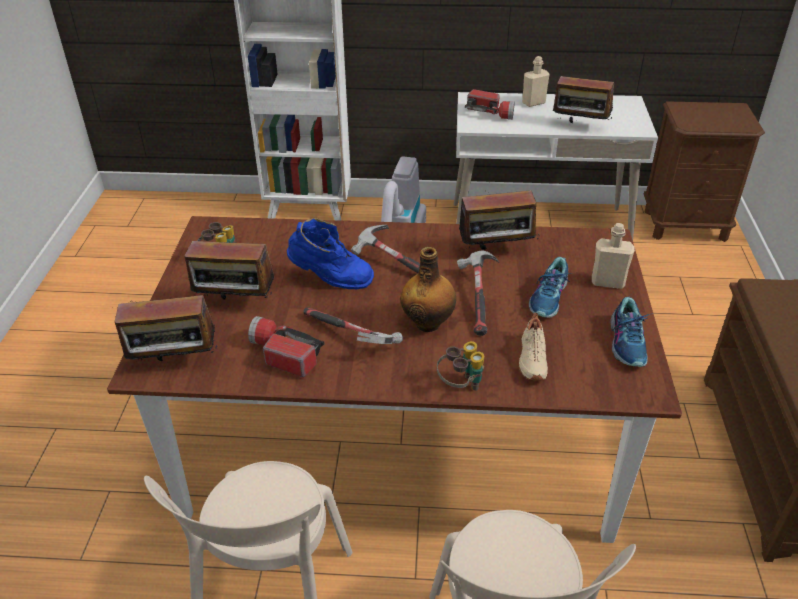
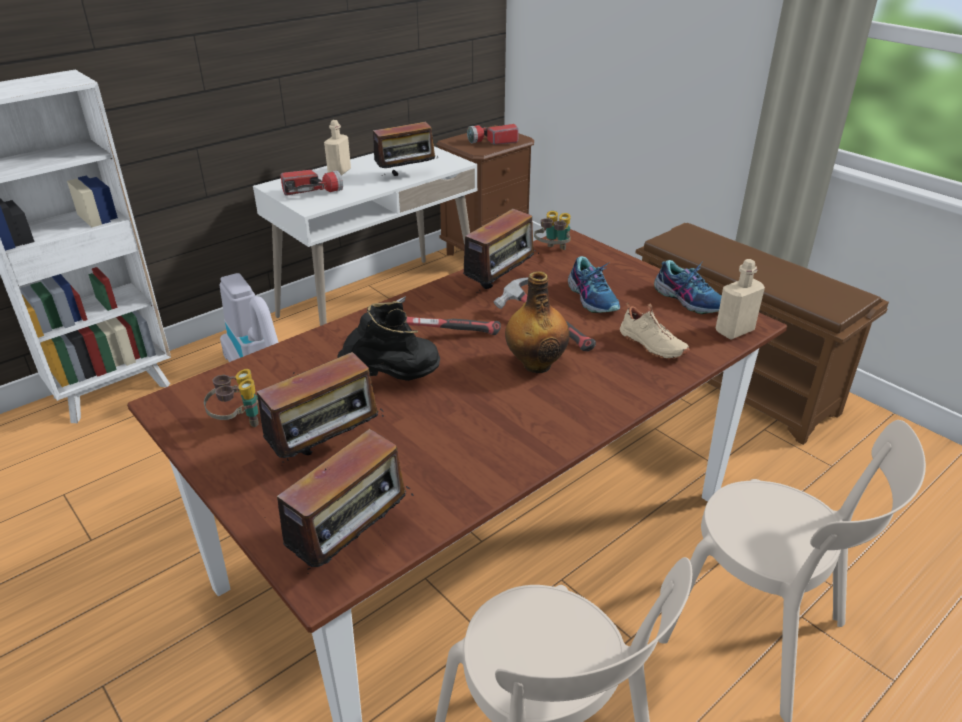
camera: 45 degrees left, 5 degrees down
(283, 354) = (453, 464): flashlight -> flashlight (492, 141)
(330, 280) = (394, 379): blue boot -> black boot
(350, 337) = (491, 413): hammer -> none
(460, 386) = (637, 394): binoculars -> binoculars (553, 252)
(607, 282) = (612, 268): beige bottle -> beige bottle (734, 331)

